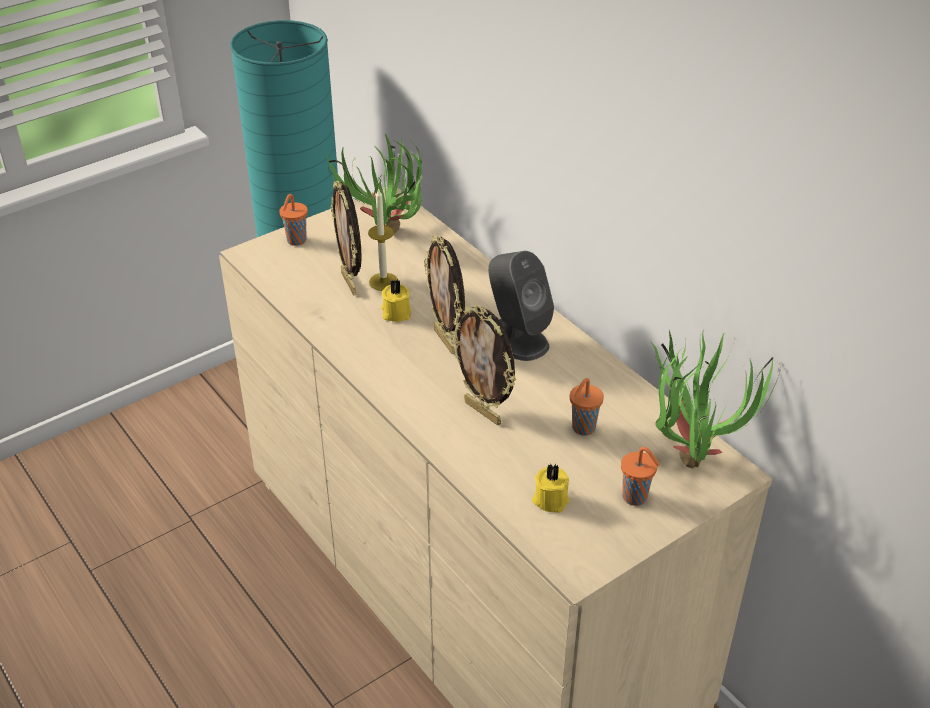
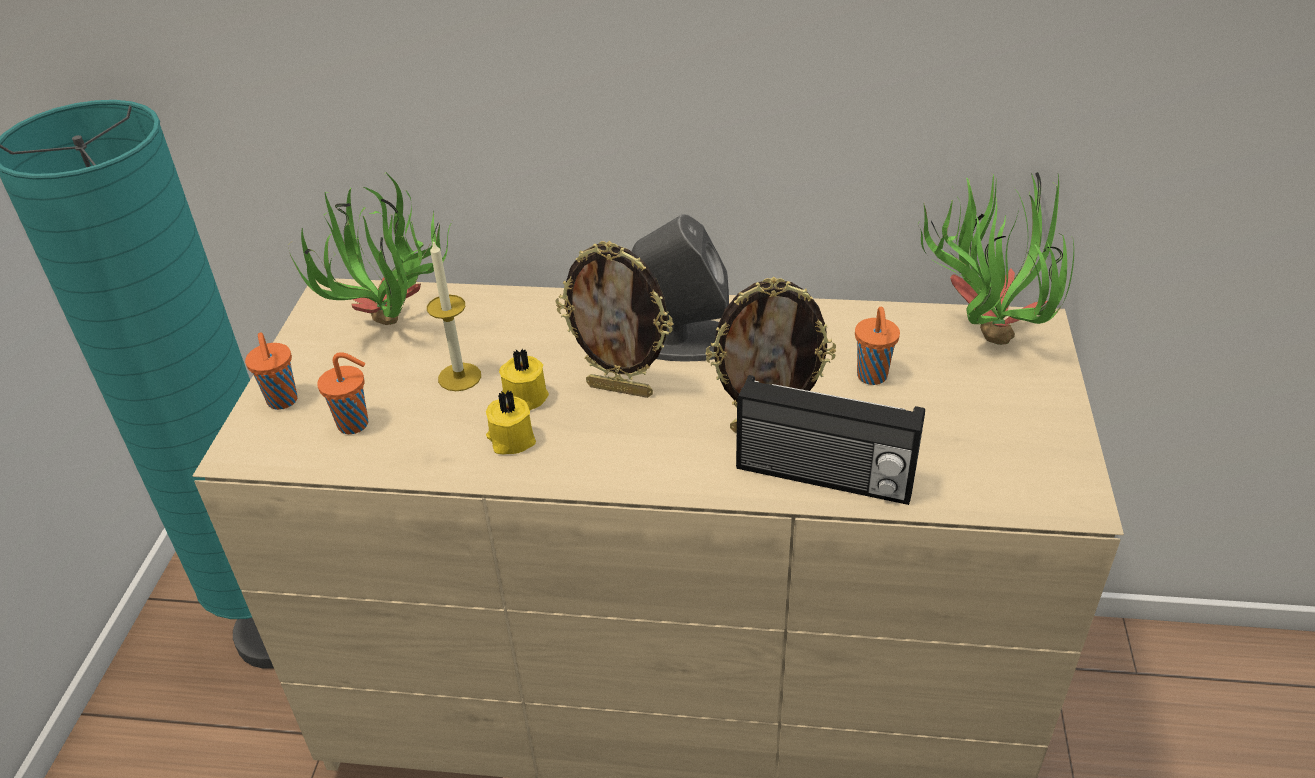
camera: 45 degrees left, 0 degrees up
(350, 283) = (423, 402): picture frame -> none
(470, 455) = (823, 477): none -> radio
(550, 499) = (952, 459): yellow candle -> yellow candle (511, 439)
(636, 498) = (1009, 402): orange cup -> orange cup (355, 424)

